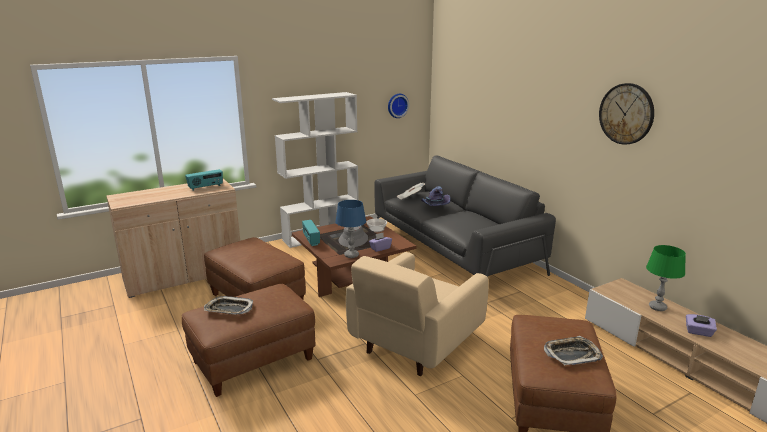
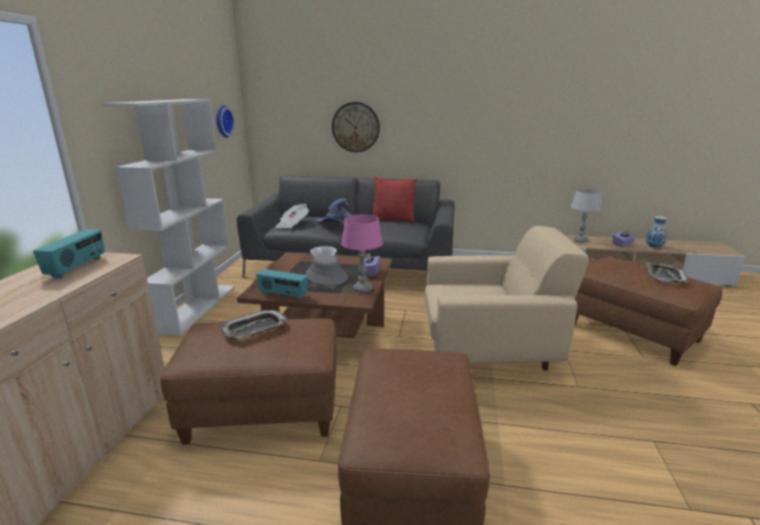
camera: 50 degrees left, 0 degrees up
(229, 309) = (403, 409): tray -> tray (254, 329)
(351, 255) = (362, 289): blue table lamp -> pink table lamp
(415, 343) = (490, 349): beige armchair -> beige armchair turned 75 degrees counterclockwise
(484, 218) = (393, 220): none -> red pillow
(626, 114) = (519, 88): wall clock -> wall clock (355, 127)
(657, 307) = (580, 240): green table lamp -> grey table lamp
(734, 352) = (654, 247): none -> vase

